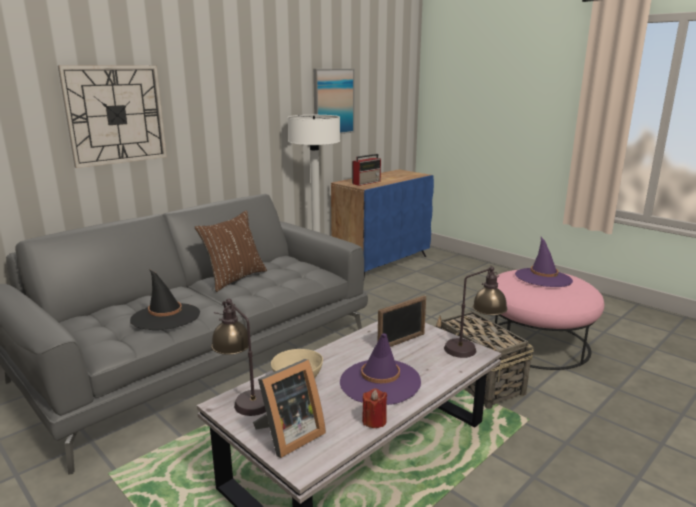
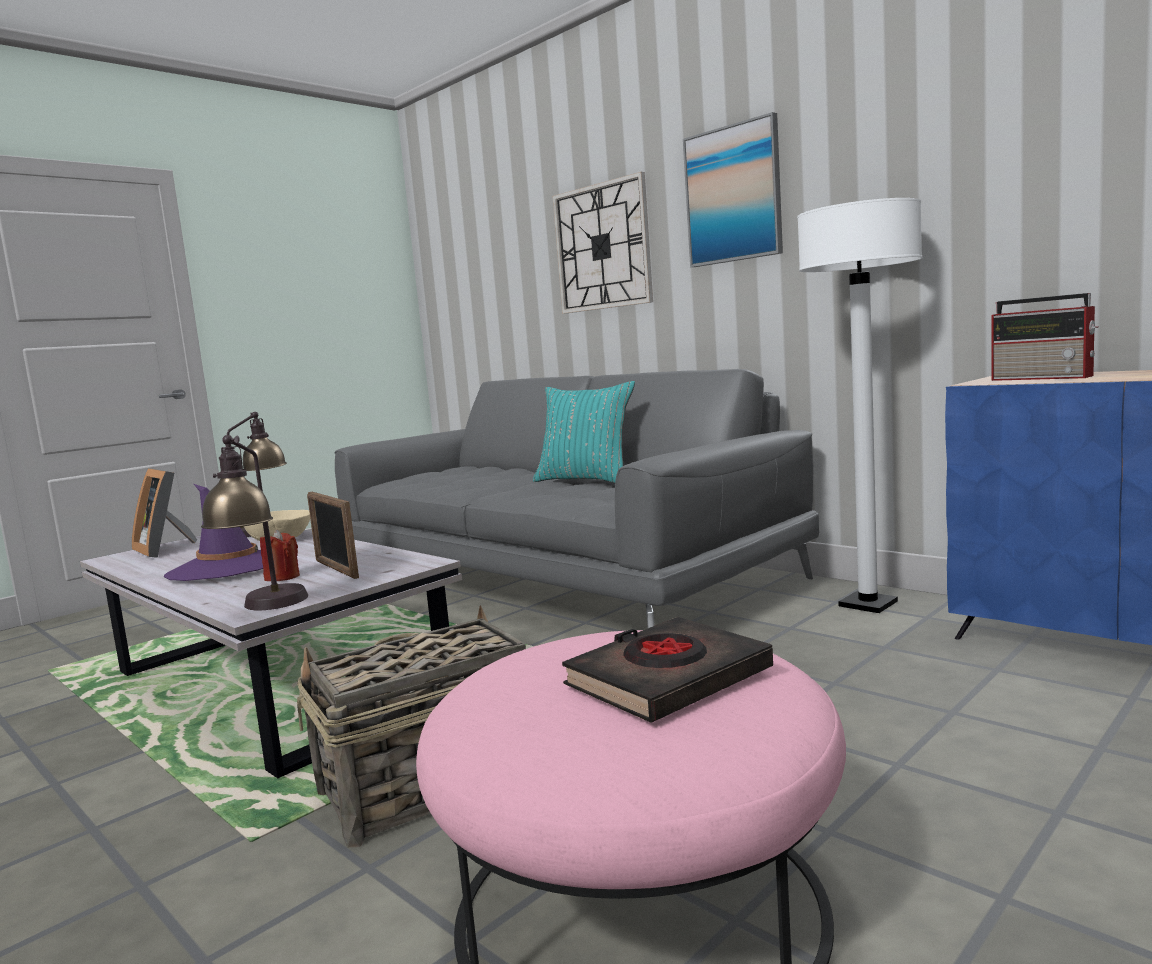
camera: 90 degrees right, 10 degrees down
(165, 317) = (456, 480): black hat -> none
(234, 279) = (586, 481): brown pillow -> turquoise pillow
(333, 102) = (1018, 164): picture -> picture (733, 194)
(374, 421) = (146, 572): red candle -> red candle (282, 577)
(543, 278) = (667, 679): purple hat -> black book

